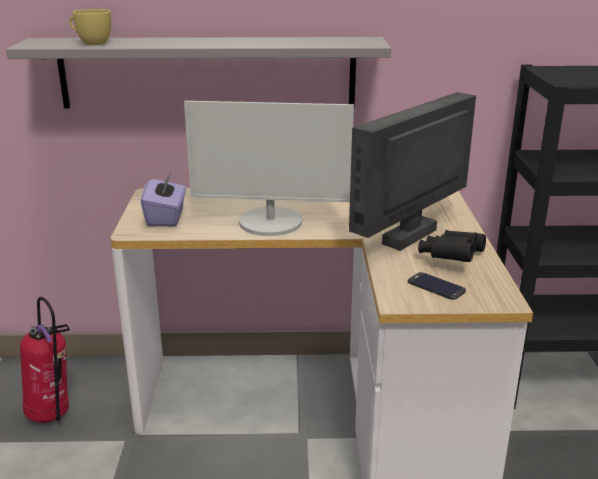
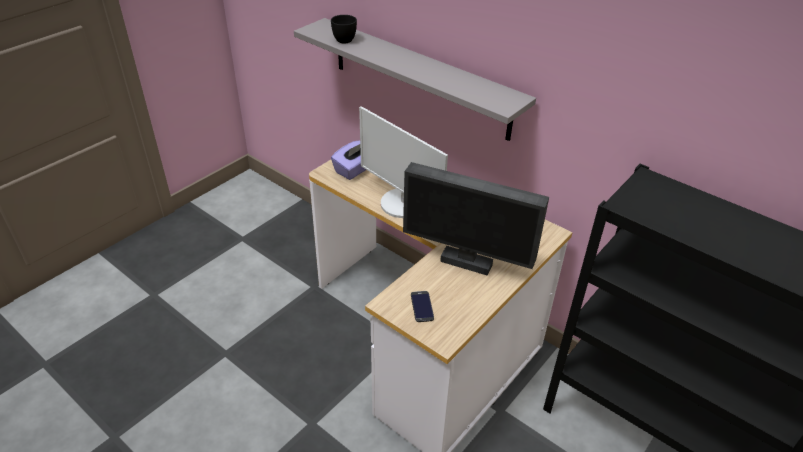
camera: 40 degrees right, 15 degrees up
(52, 415) = (293, 250): fire extinguisher -> none
(91, 43) = (343, 39): yellow cup -> black cup
(412, 237) = (467, 262): monitor -> monitor turned 150 degrees counterclockwise
(451, 259) = (463, 292): black binoculars -> none

